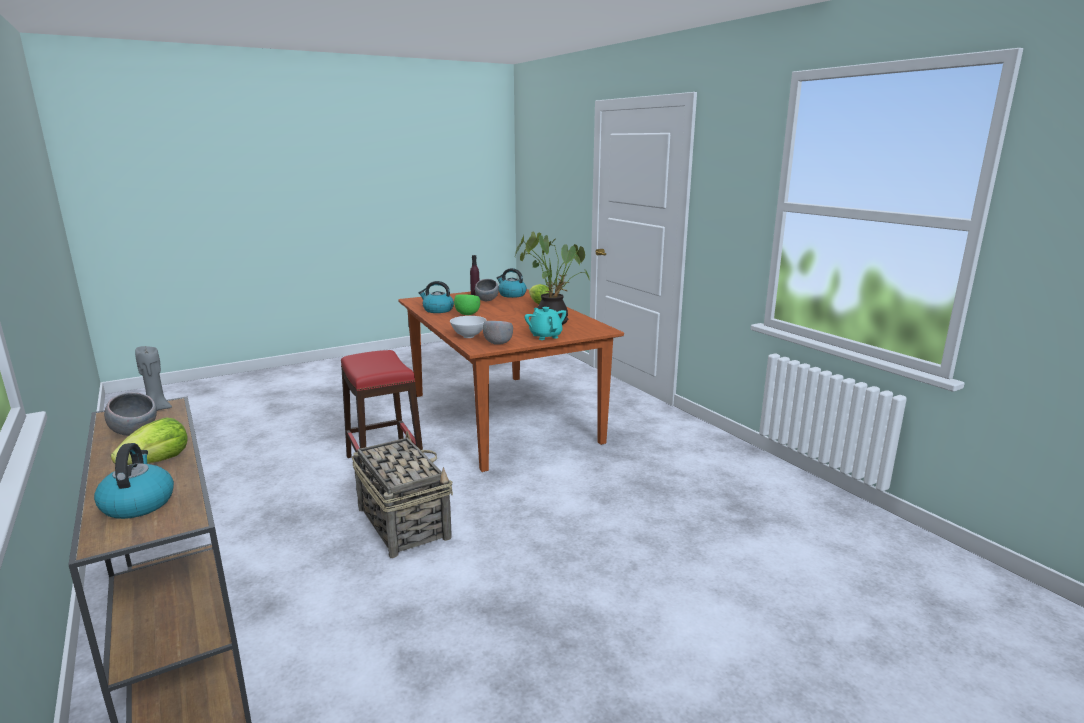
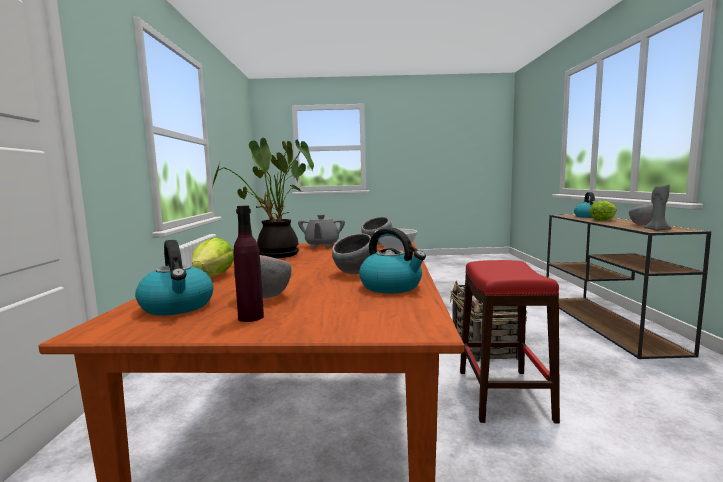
camera: 150 degrees left, 10 degrees down
(467, 314) = (355, 273): green bowl -> grey bowl
(545, 336) = (322, 245): turquoise teapot -> grey teapot

